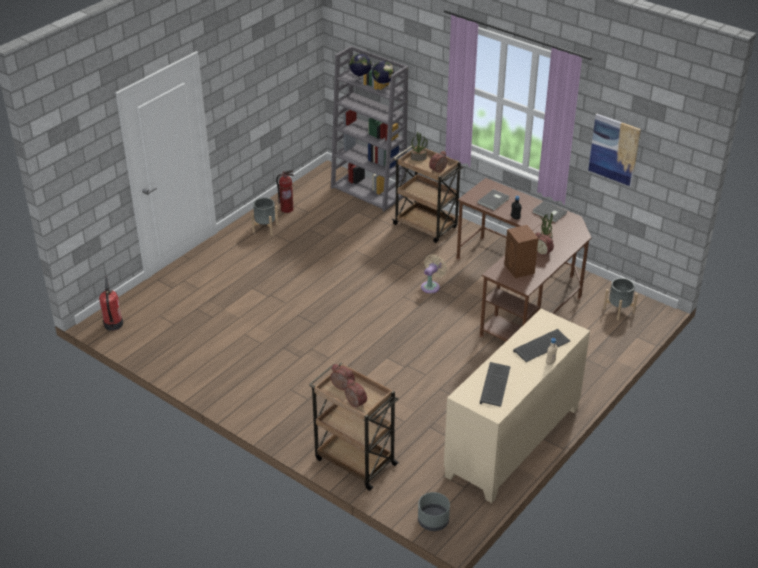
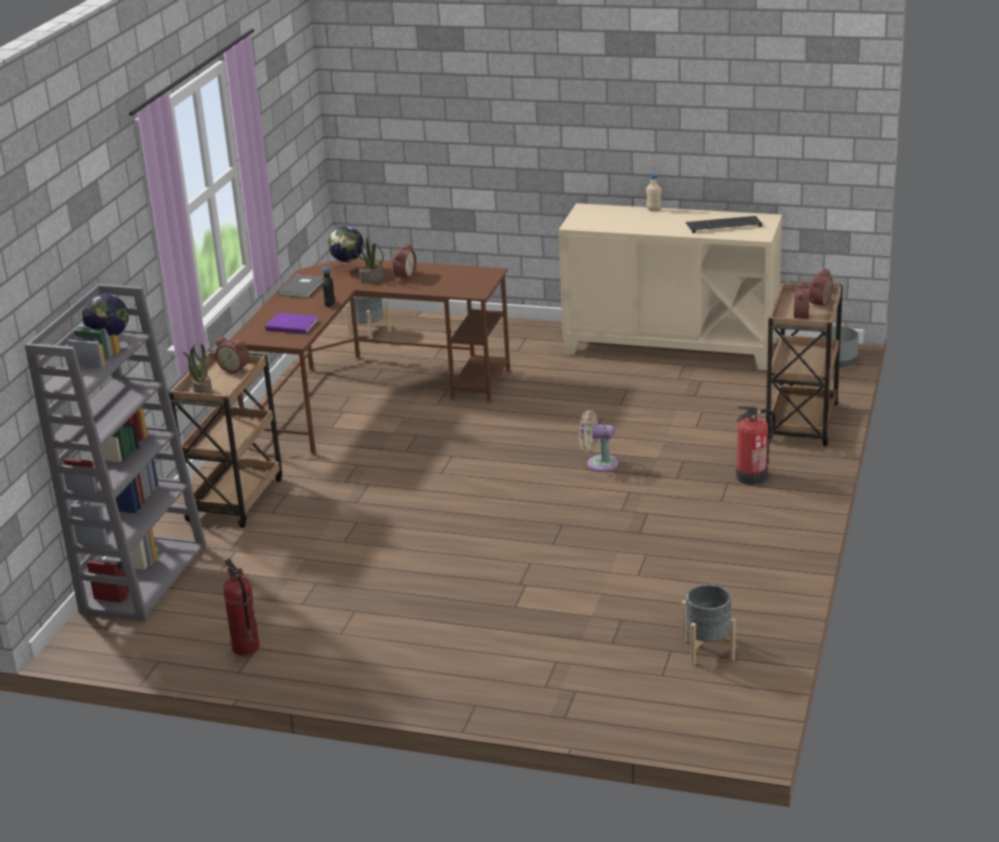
camera: 110 degrees left, 10 degrees down
(113, 324) = (727, 716): fire extinguisher -> fire extinguisher (752, 476)
(265, 228) = (323, 652): grey planter -> grey planter (708, 649)
(360, 80) = (87, 372): globe -> globe (348, 269)
(431, 286) = (400, 458): beige fan -> beige fan (598, 464)
(494, 201) = (292, 324): grey book -> purple book
(519, 269) = (454, 281): brown speaker -> none
(541, 347) = (632, 217): keyboard -> none
(614, 149) = (272, 152): picture -> none

